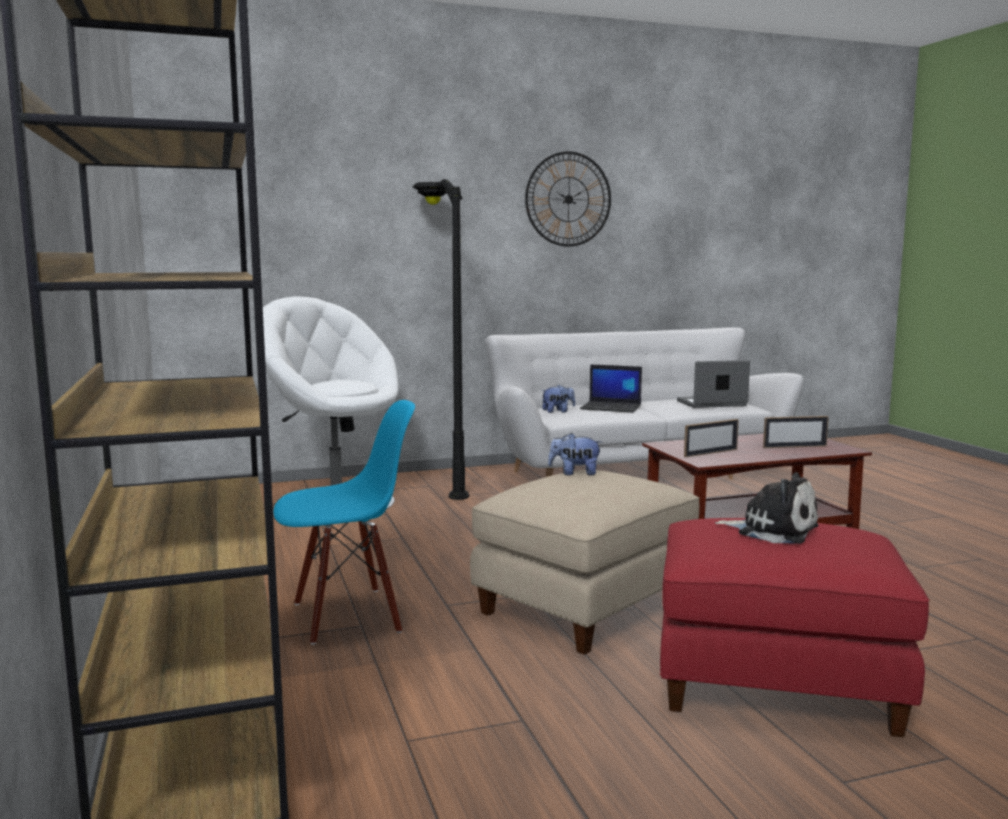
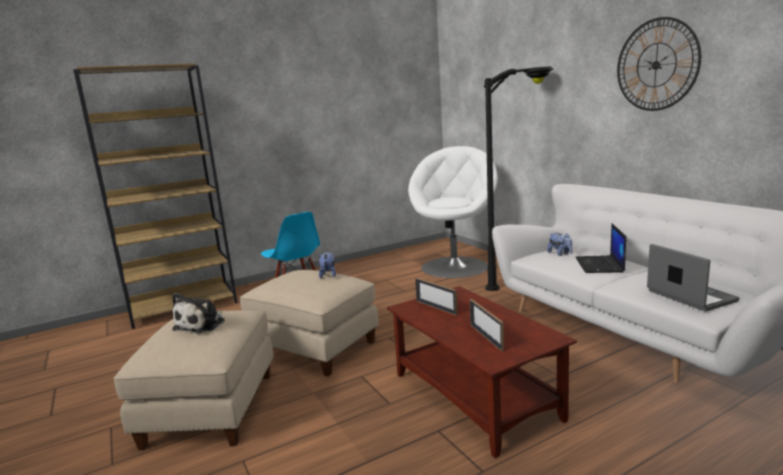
camera: 80 degrees right, 5 degrees up
(775, 683) = (210, 408): red ottoman -> beige ottoman

